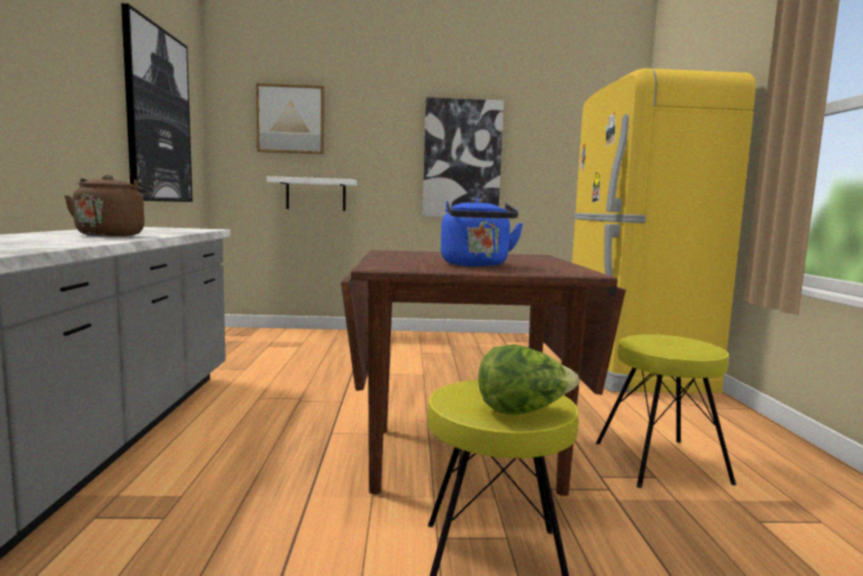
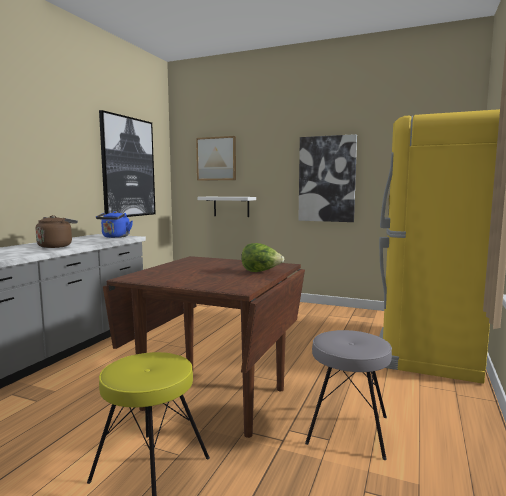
camera: 25 degrees right, 0 degrees up
(476, 265) = (198, 277): blue kettle -> blue kettle (115, 237)
(522, 411) = (137, 378): lettuce -> lettuce (261, 272)
(661, 462) = (348, 430): yellow stool -> grey stool

